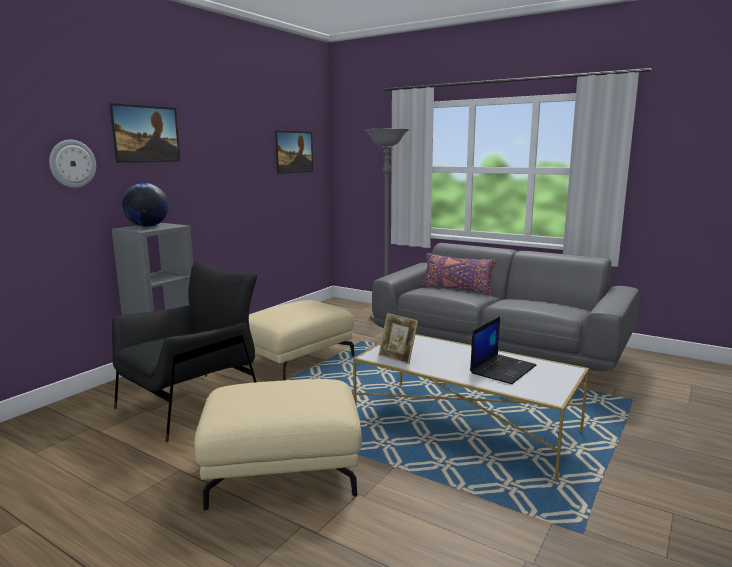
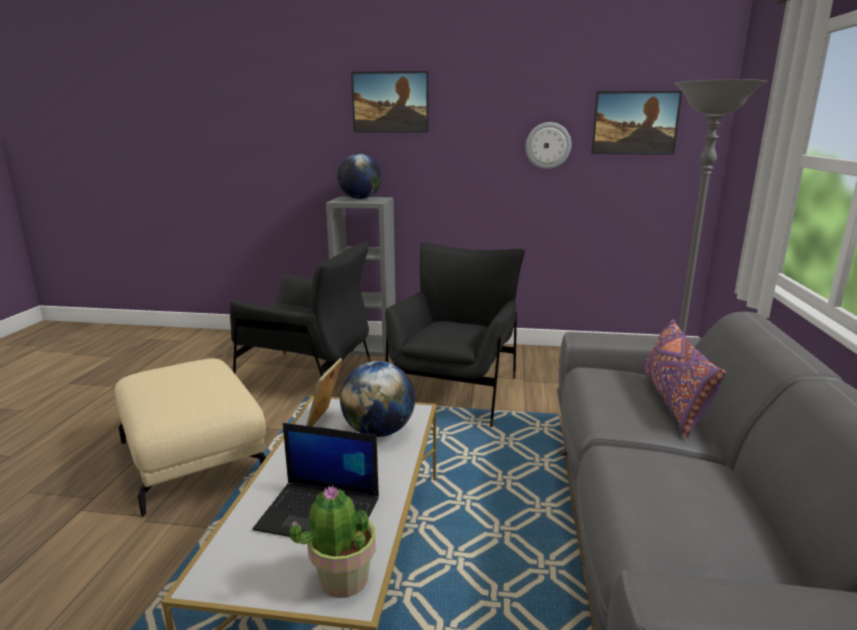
camera: 65 degrees right, 5 degrees up
(72, 163) = (312, 132): wall clock -> wall clock (548, 145)
(297, 359) = (454, 392): beige ottoman -> black armchair
(423, 347) = (378, 431): none -> globe
(557, 370) = (342, 579): none -> potted plant

